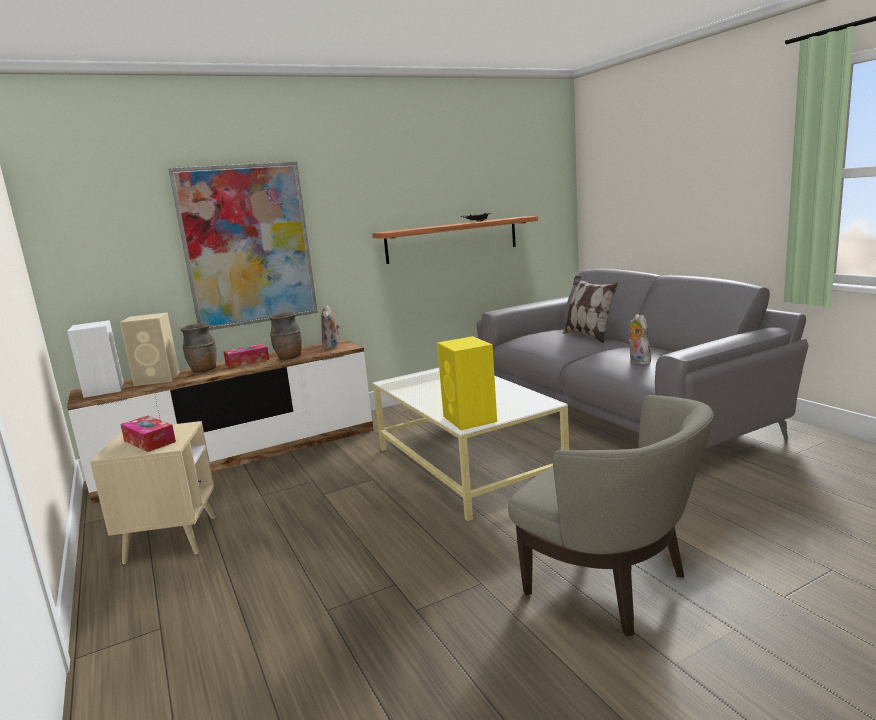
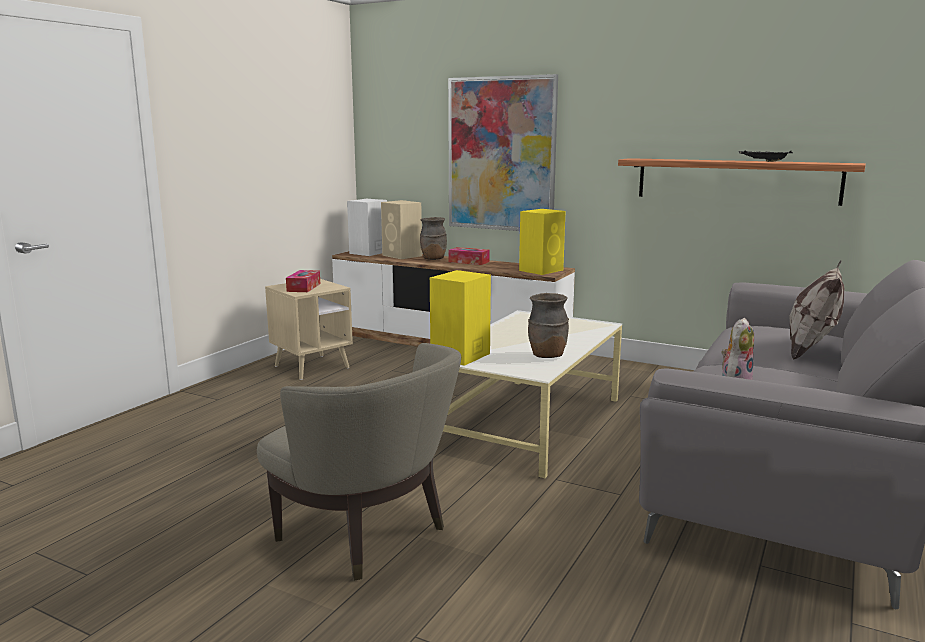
camera: 55 degrees right, 0 degrees up
(289, 358) = (492, 268): brown vase -> brown vase (547, 356)
(332, 347) = (542, 270): plush toy -> yellow speaker
(611, 585) = (367, 535): beige armchair -> beige armchair turned 60 degrees counterclockwise

